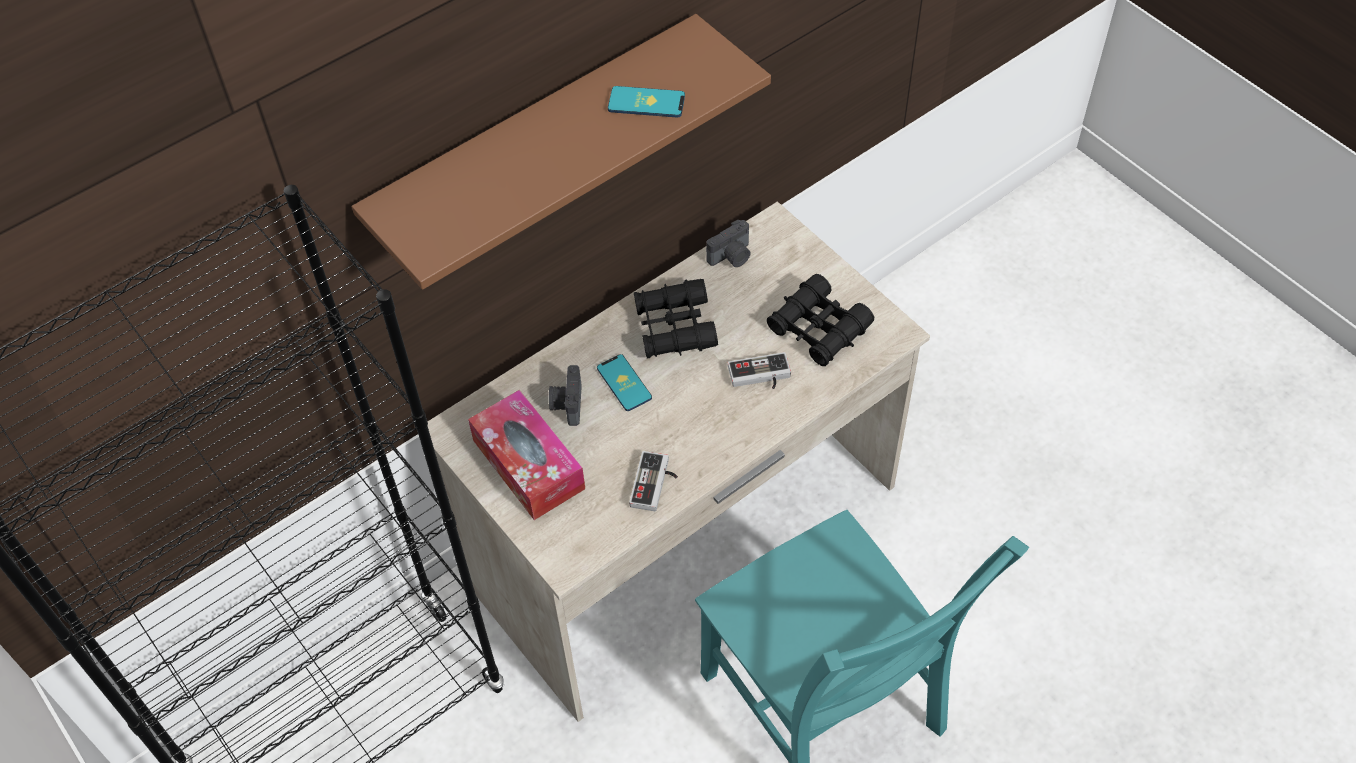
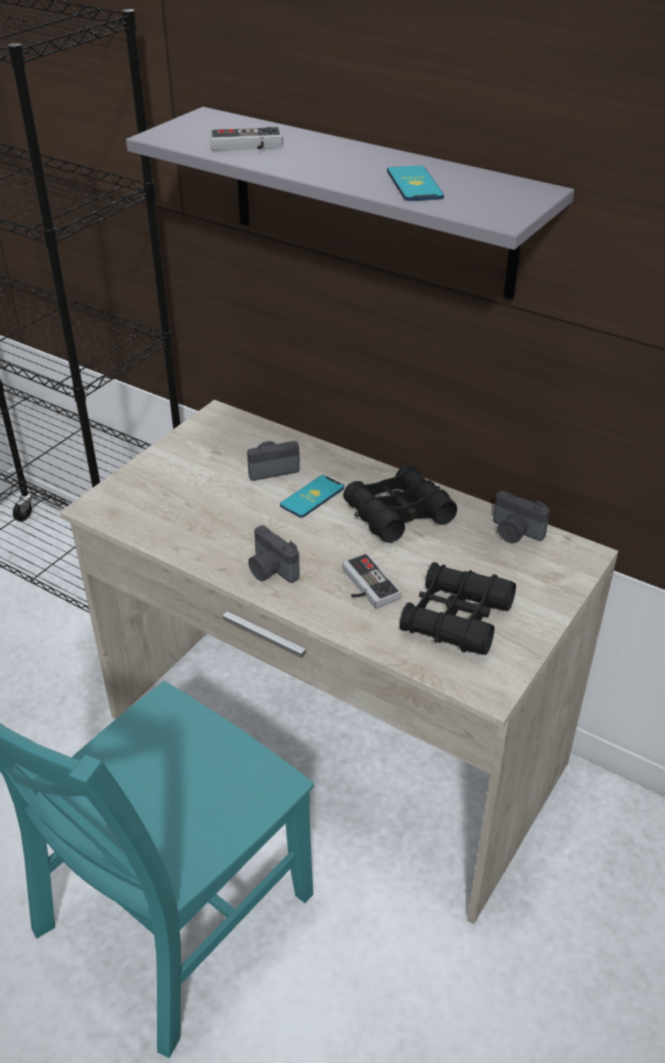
camera: 70 degrees right, 15 degrees down
(528, 464) = (196, 463): tissue box -> none
(537, 146) = (370, 202): brown shelf -> grey shelf
(655, 484) = (199, 542): game controller -> game controller (246, 146)
(716, 438) = (270, 571): none -> camera

